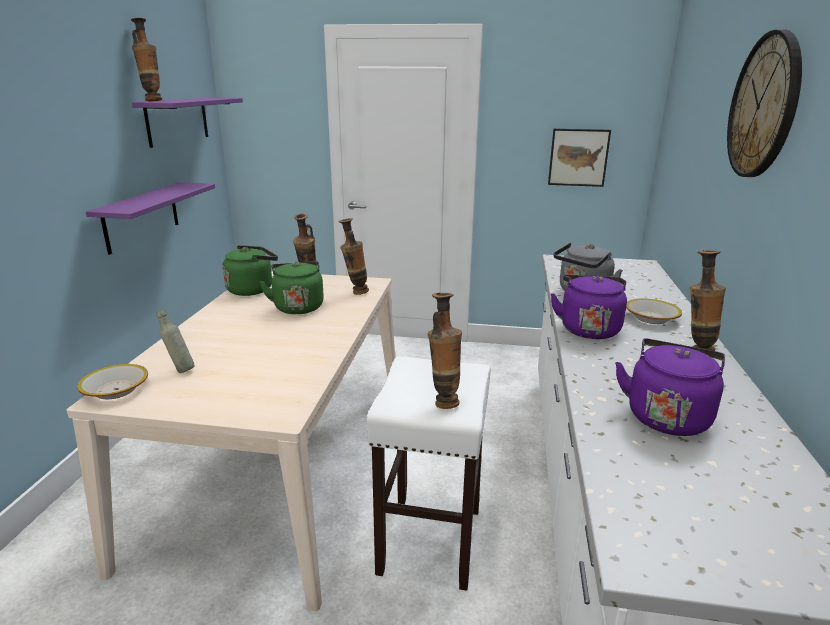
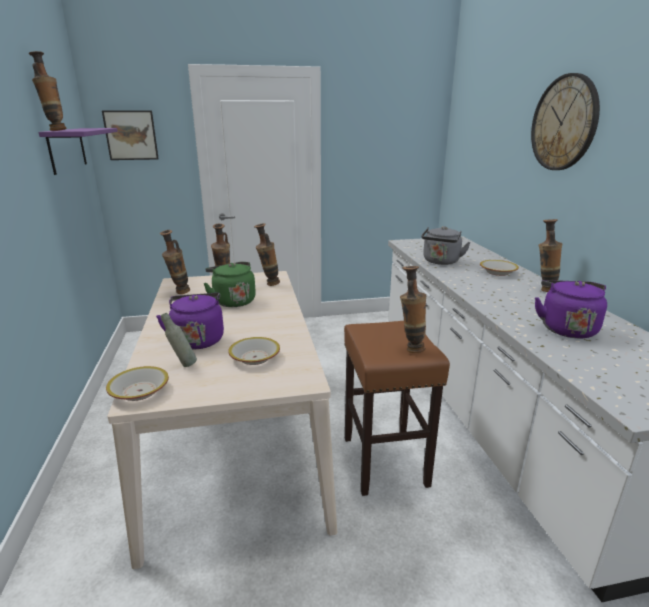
camera: 20 degrees left, 0 degrees up
(142, 216) = (57, 240): purple shelf -> none
(252, 289) = (179, 293): green kettle -> vase
(257, 376) = (255, 357): none -> bowl
(430, 541) = (385, 461): white stool -> brown stool
(578, 157) = (394, 167): picture -> picture (131, 135)
(588, 328) = (468, 284): purple kettle -> purple kettle (198, 339)

